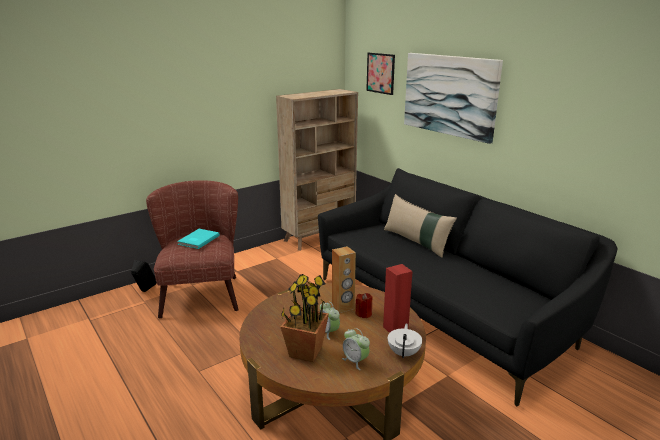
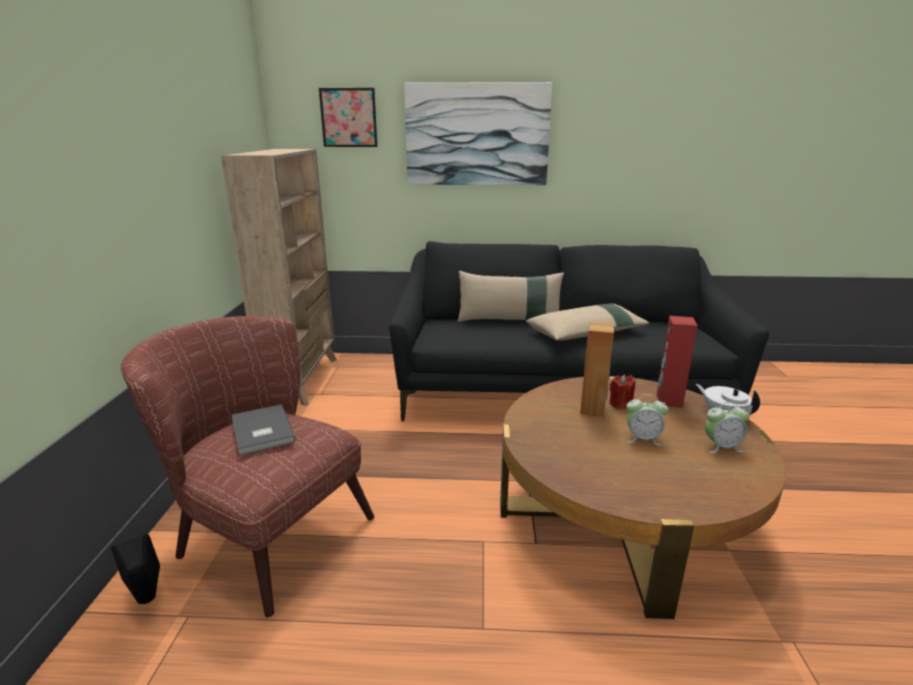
camera: 50 degrees left, 0 degrees up
(197, 240) = (261, 432): turquoise book -> grey book
(305, 351) = (676, 471): potted plant -> none
(441, 269) = (586, 333): none -> beige pillow

